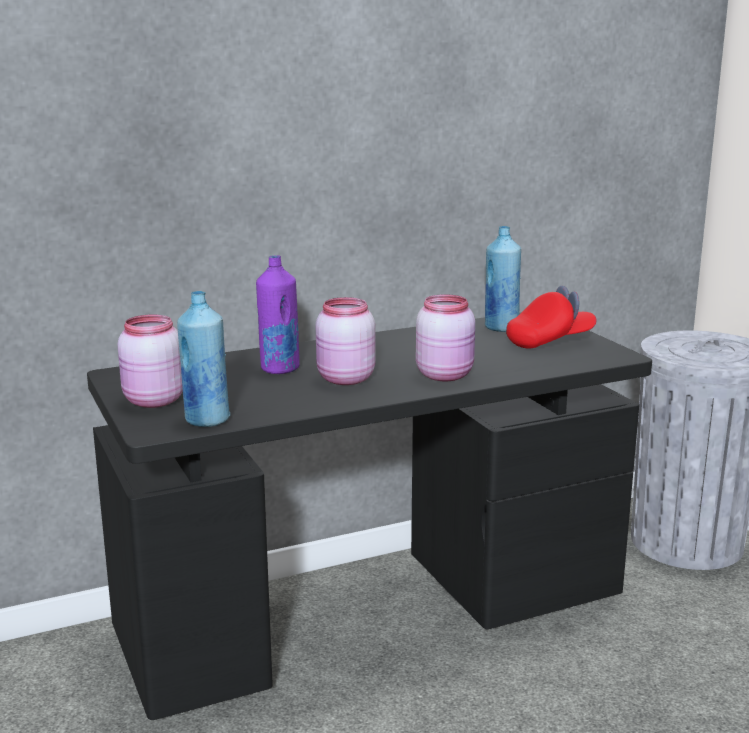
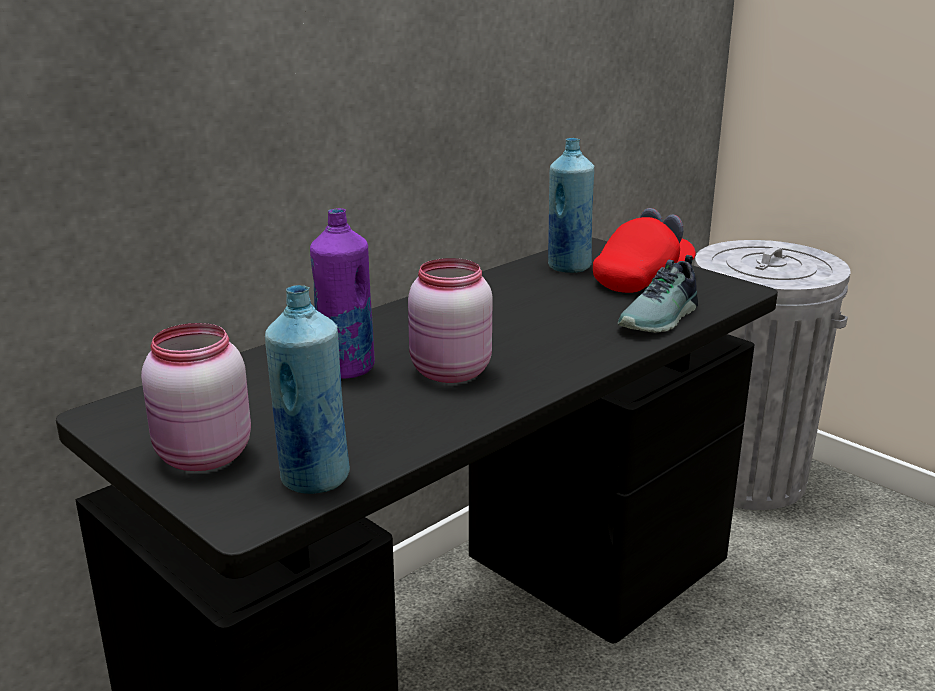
camera: 20 degrees left, 5 degrees up
(445, 375) = (570, 346): pink jar -> none
(534, 367) = (662, 319): none -> shoe

